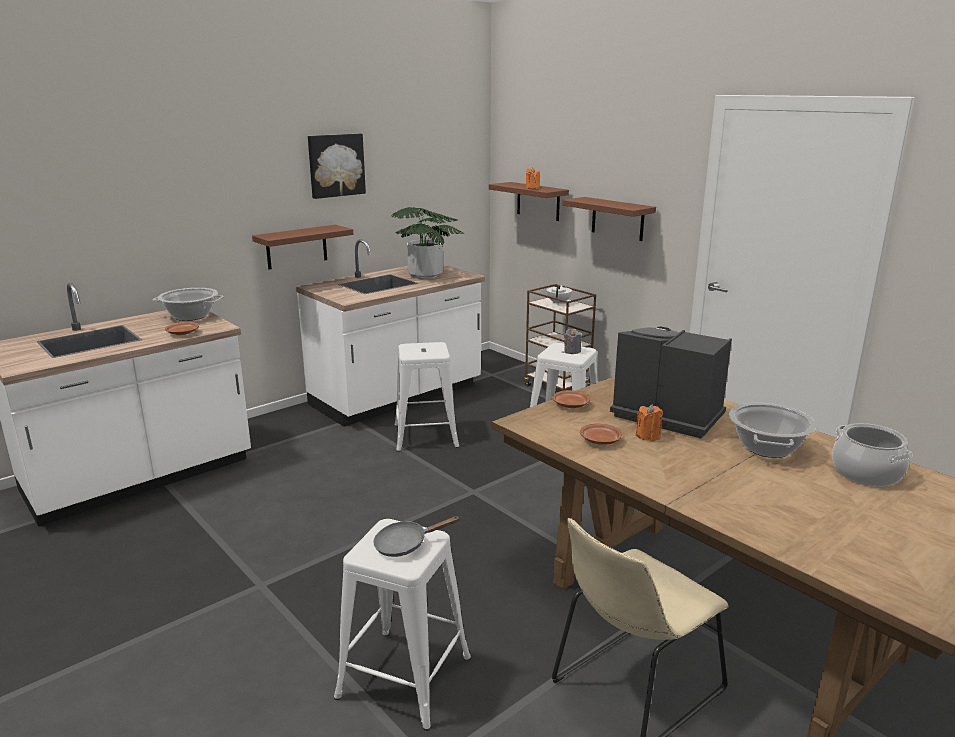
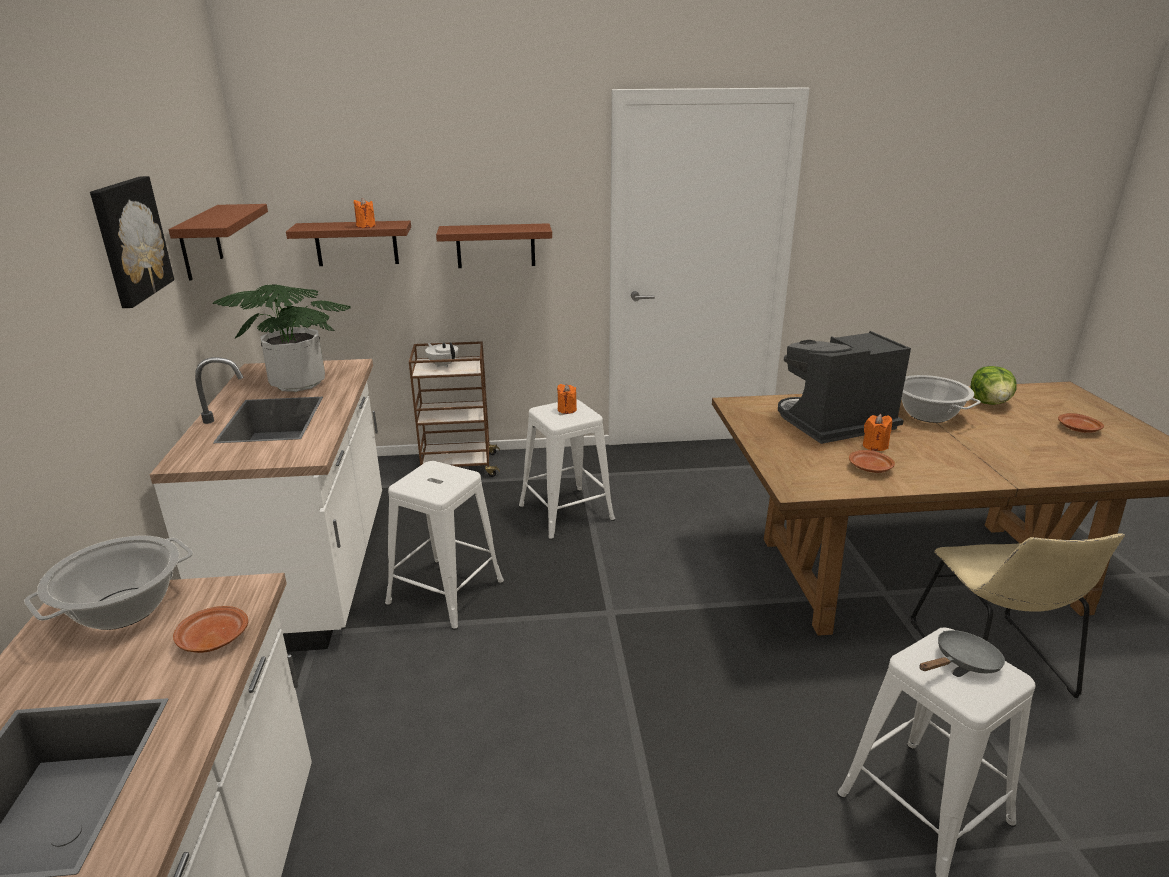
camera: 55 degrees left, 5 degrees up
(296, 247) = (126, 405): brown shelf -> brown shelf (200, 242)
(406, 544) = (963, 662): grey frying pan -> grey frying pan turned 135 degrees counterclockwise
(570, 405) = (774, 452): brown plate -> brown plate (1078, 429)
(572, 351) = (567, 410): grey candle -> orange candle
(866, 472) = (990, 403): cooking pot -> lettuce

